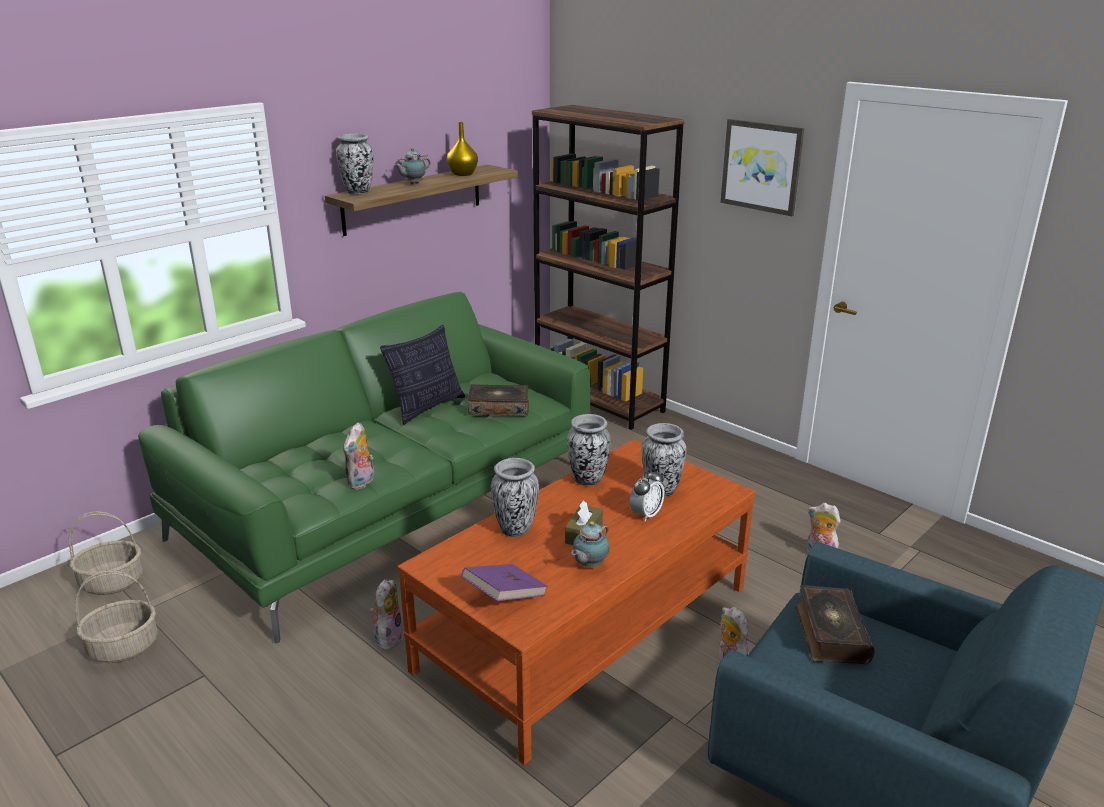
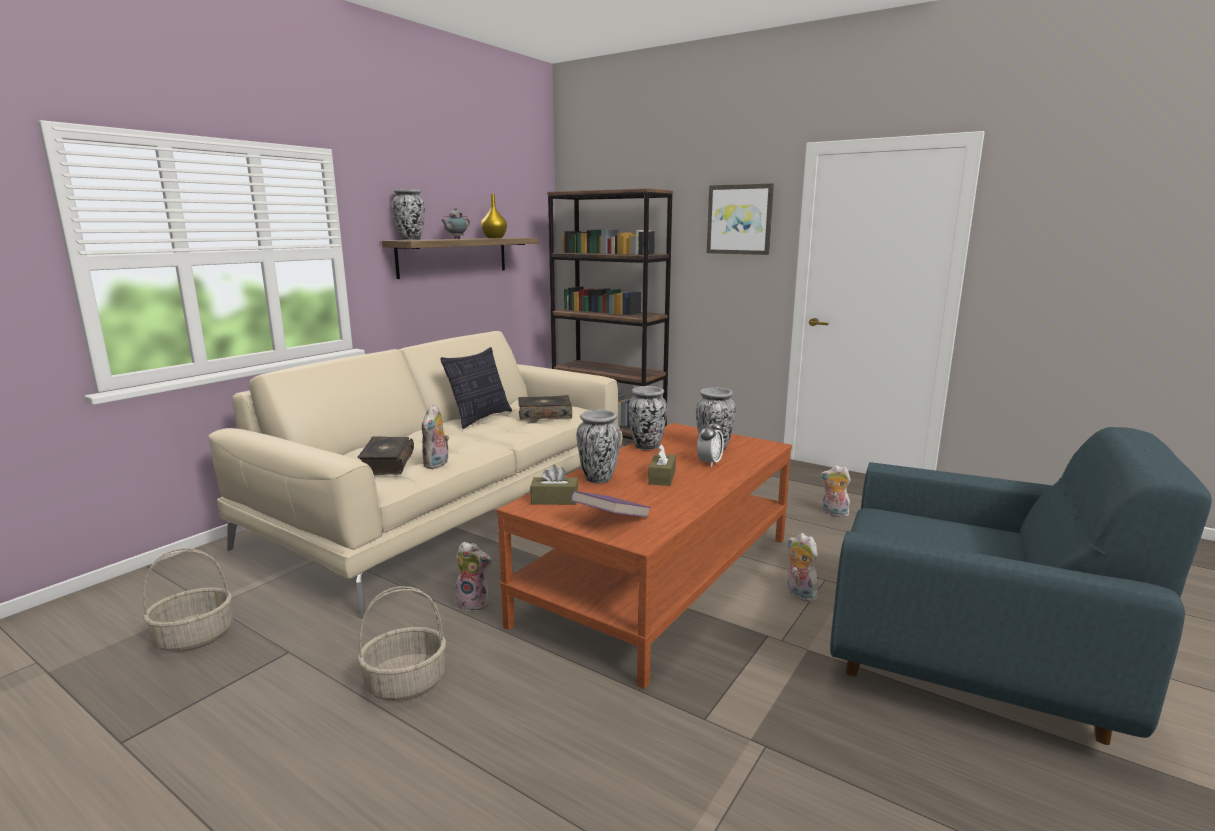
camera: 10 degrees left, 10 degrees down
(113, 582) = (177, 586): basket -> basket (406, 683)
(388, 637) = (474, 602): plush toy -> plush toy turned 105 degrees clockwise
(393, 502) = (452, 507): green sofa -> beige sofa
(459, 558) = (554, 500): none -> brown tissue box
(589, 566) = (678, 496): teapot -> none
(830, 634) = (909, 528): book -> book (386, 464)

